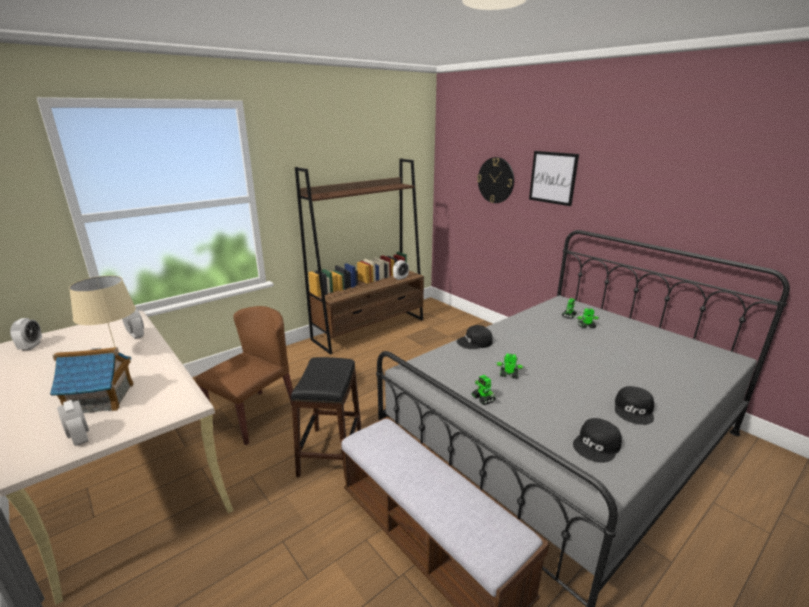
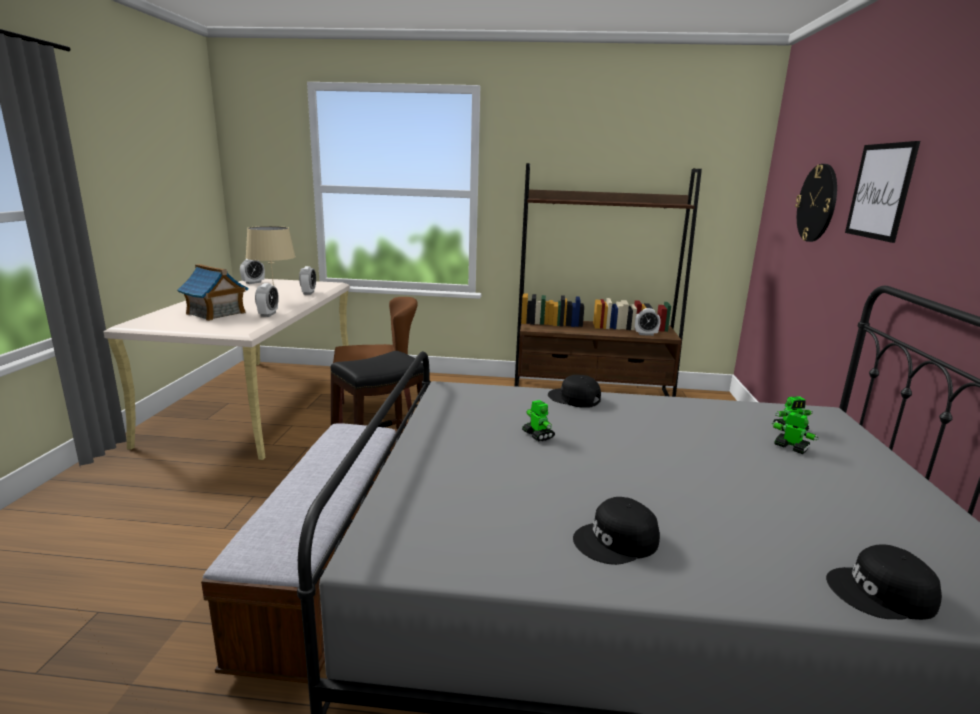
camera: 45 degrees right, 5 degrees down
(80, 438) = (167, 324): alarm clock -> alarm clock (268, 314)
(483, 399) = (459, 436): toy robot -> none
(597, 445) = (472, 531): black cap -> black cap (882, 594)

